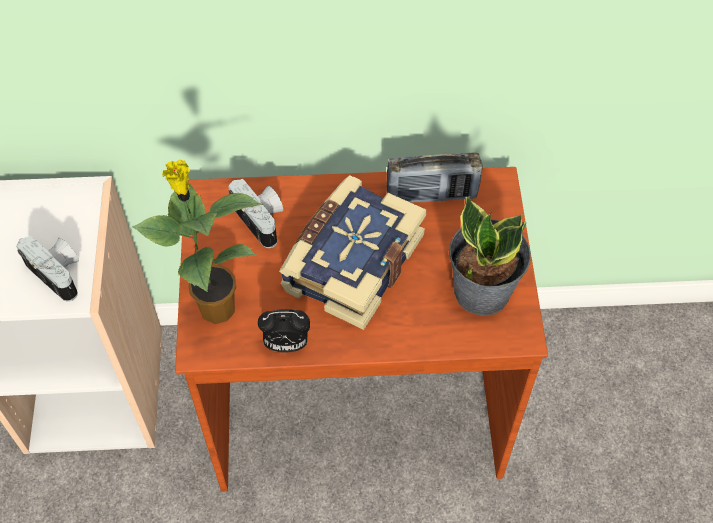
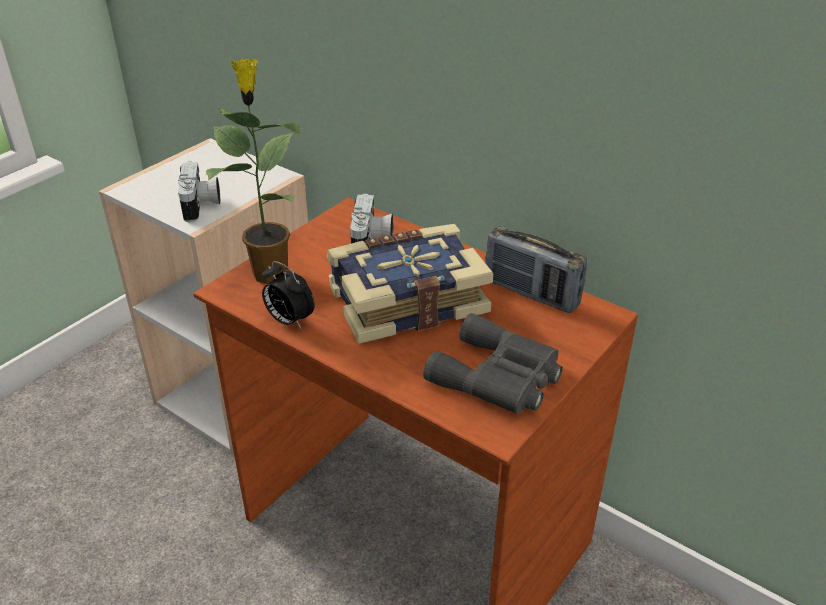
camera: 40 degrees right, 20 degrees down
(482, 290) = (499, 377): potted plant -> grey binoculars

